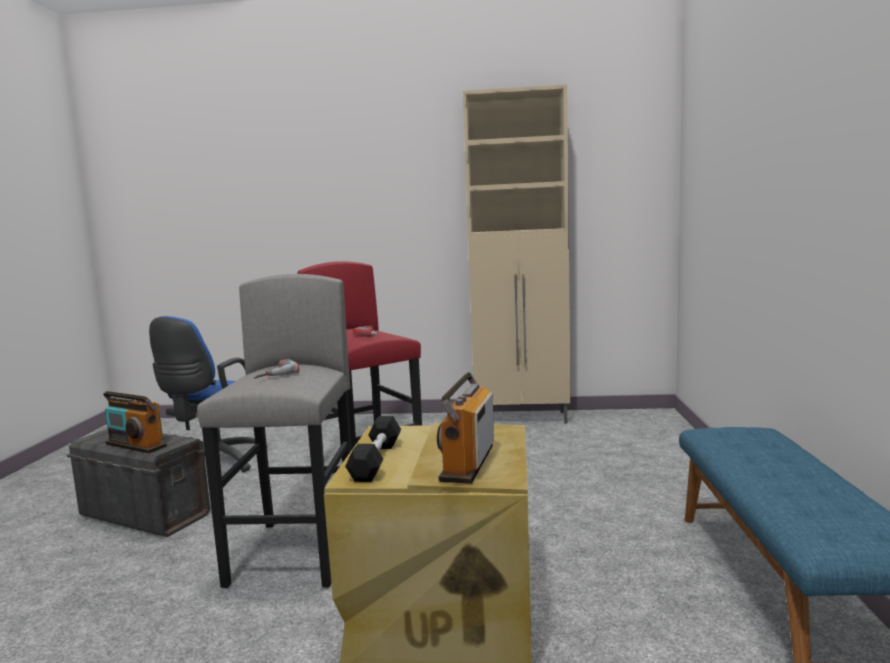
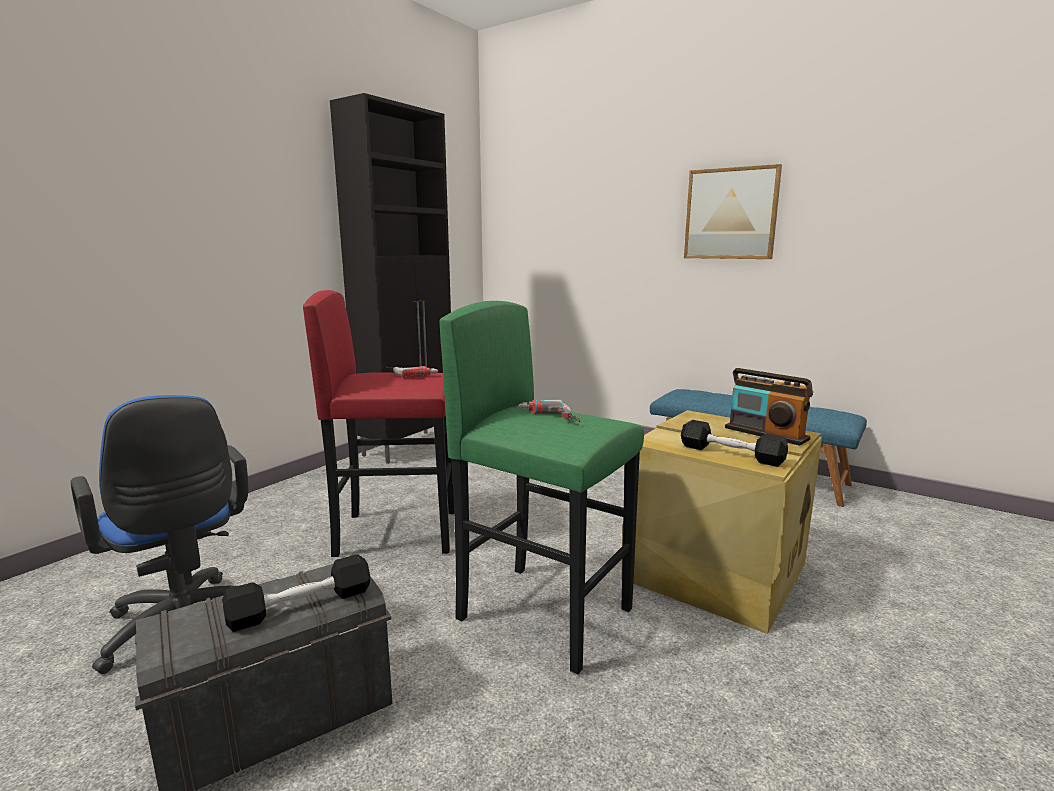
camera: 60 degrees left, 5 degrees up
(136, 445) = (301, 606): radio -> black dumbbell
(297, 553) = (544, 613): grey stool -> green stool
(523, 418) = (409, 446): beige cabinet -> black cabinet
(831, 154) = (731, 214): none -> picture

